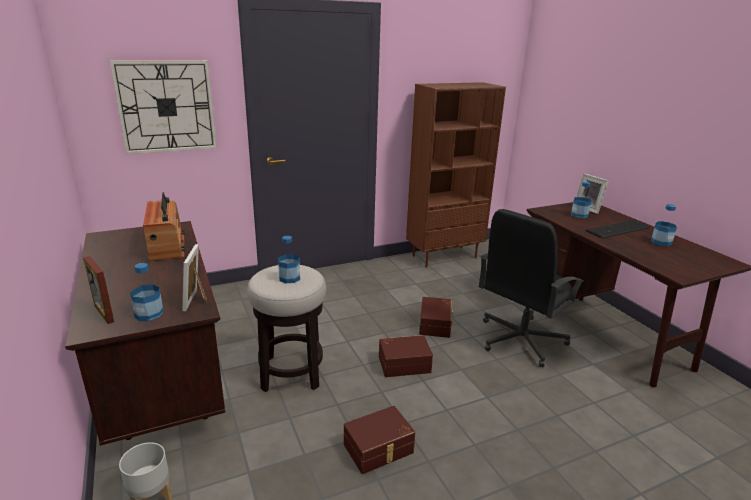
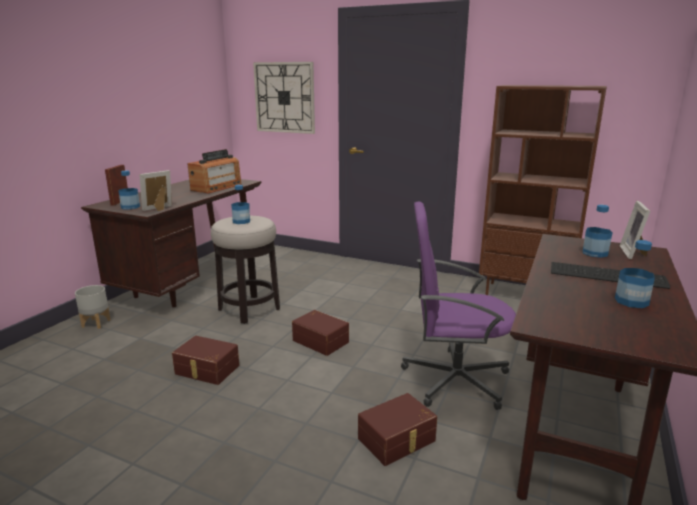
camera: 50 degrees right, 5 degrees down
(436, 324) = (401, 332): brown storage box -> brown storage box (397, 440)
(520, 340) = (453, 379): black office chair -> purple office chair

